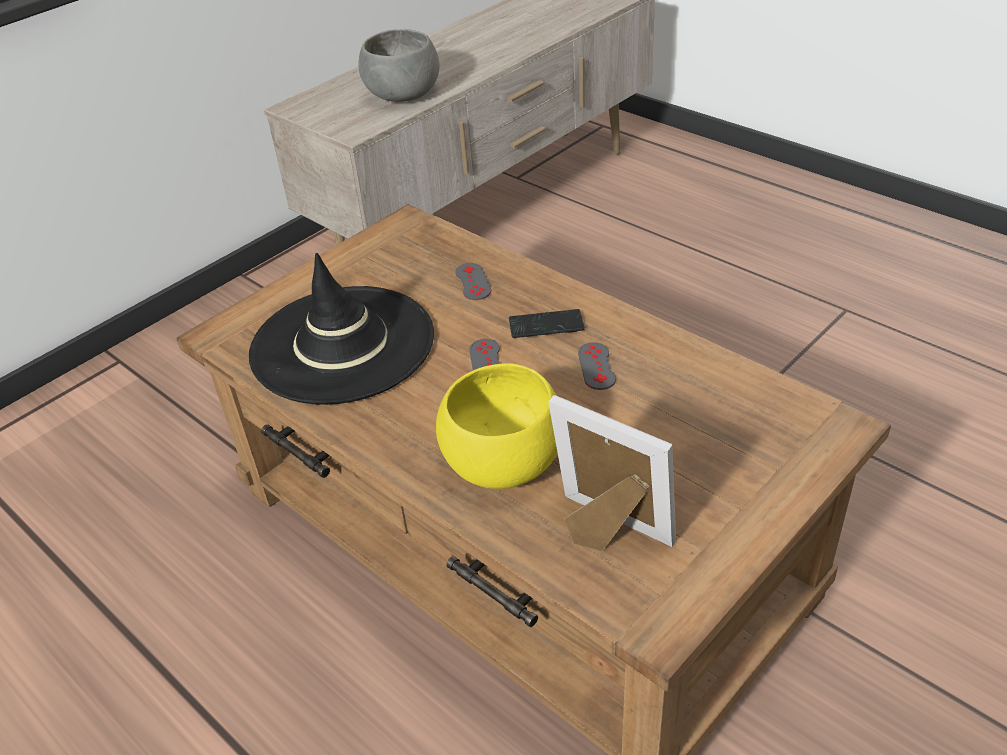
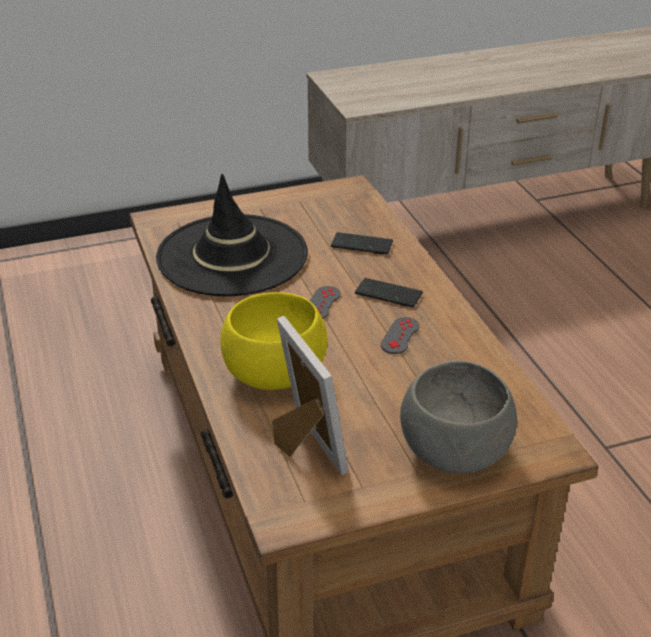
camera: 25 degrees right, 5 degrees down
(404, 94) = (419, 90): grey bowl -> grey bowl (456, 451)
(473, 282) = (361, 245): grey game controller -> phone

